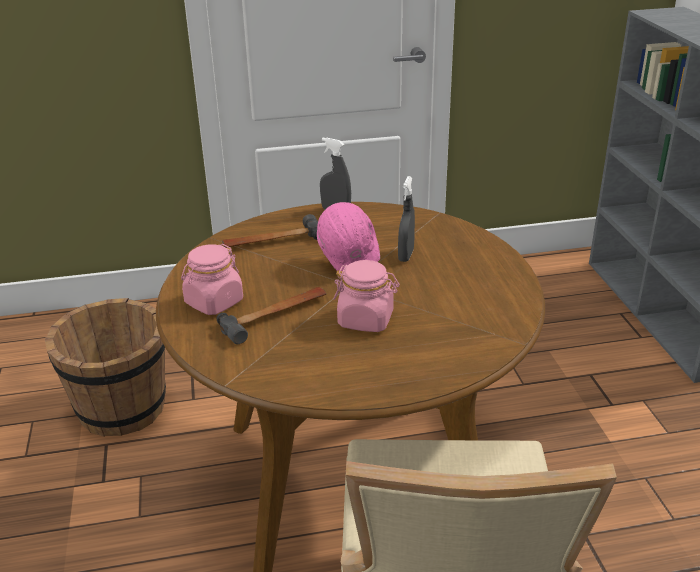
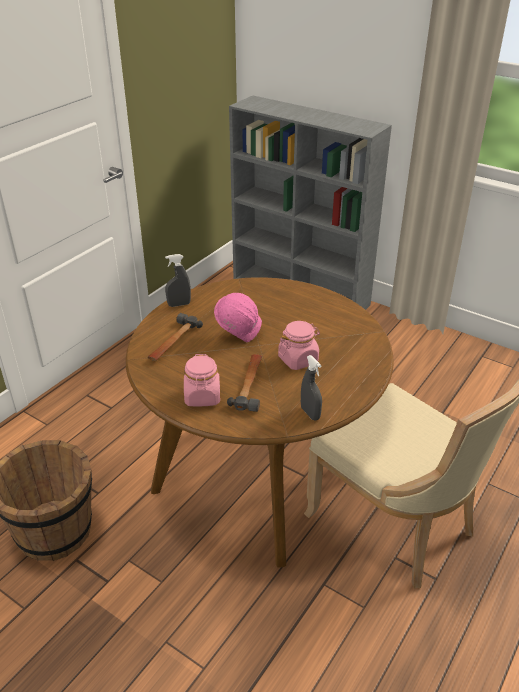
camera: 45 degrees left, 5 degrees up
(406, 255) = (261, 313): grey spray bottle -> grey spray bottle (310, 413)

